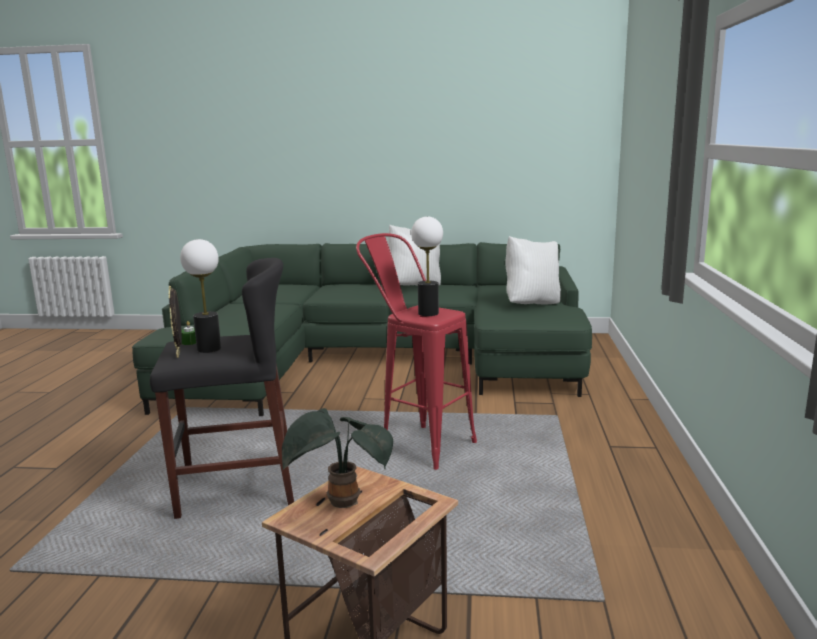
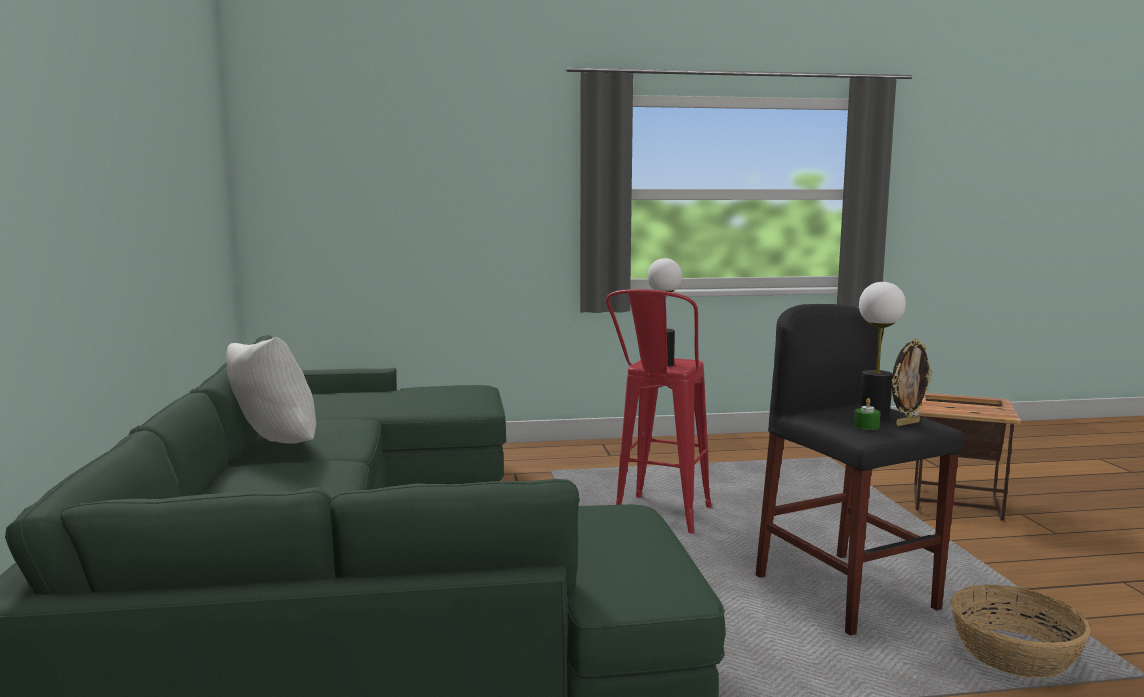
camera: 105 degrees left, 5 degrees down
(100, 526) = (1013, 653): none -> basket
(340, 503) = (968, 408): potted plant -> none
(532, 304) = (404, 397): white pillow -> none

